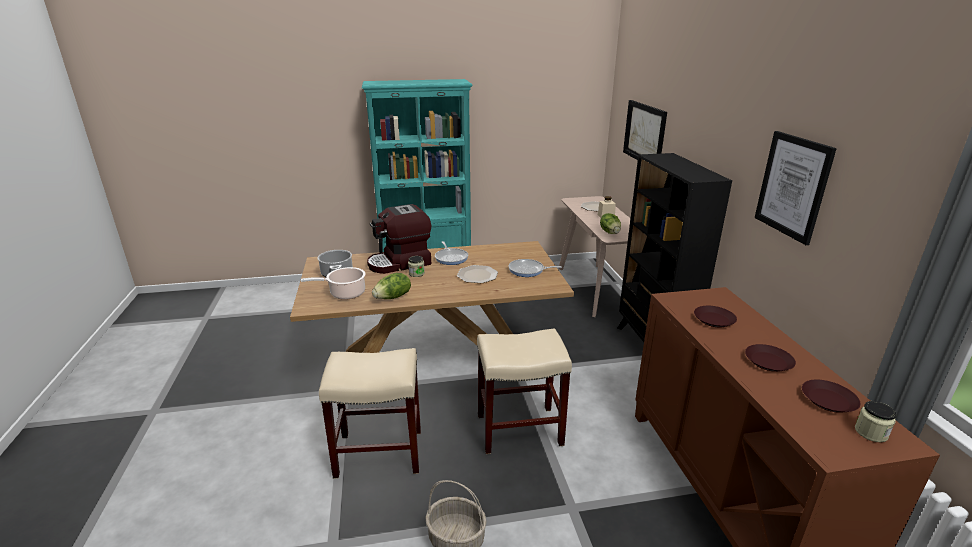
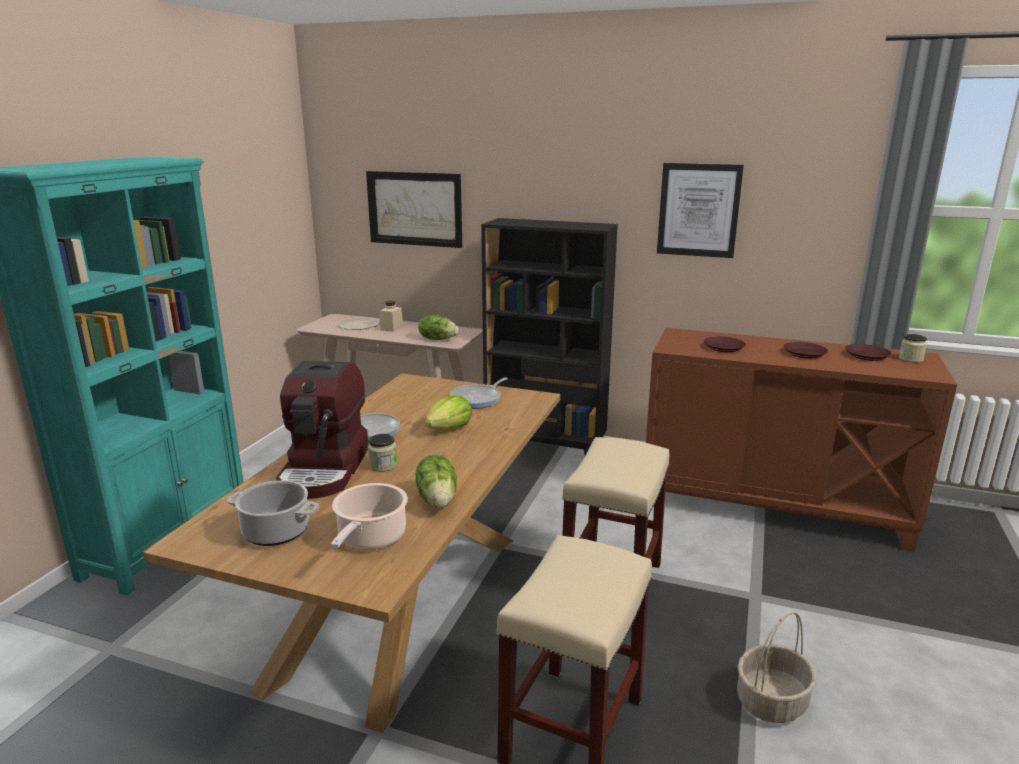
camera: 60 degrees left, 5 degrees down
(477, 275) = (449, 428): plate -> lettuce

